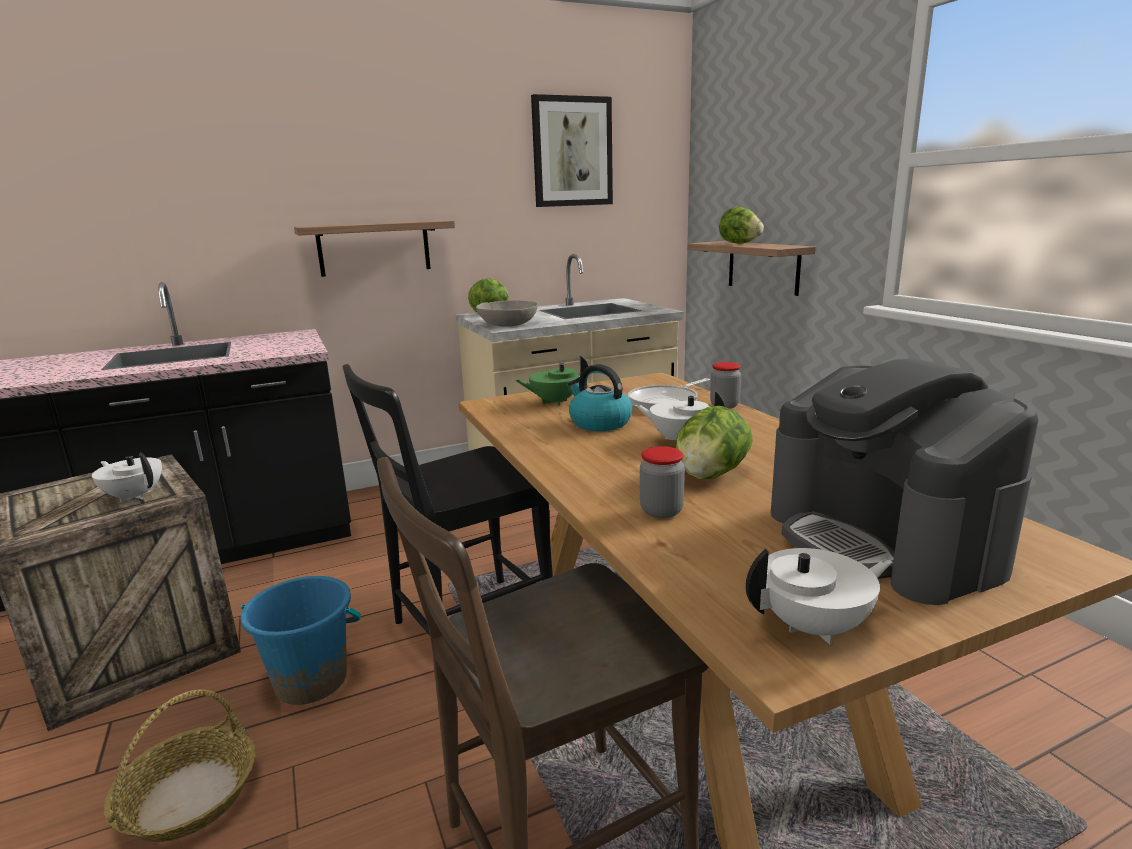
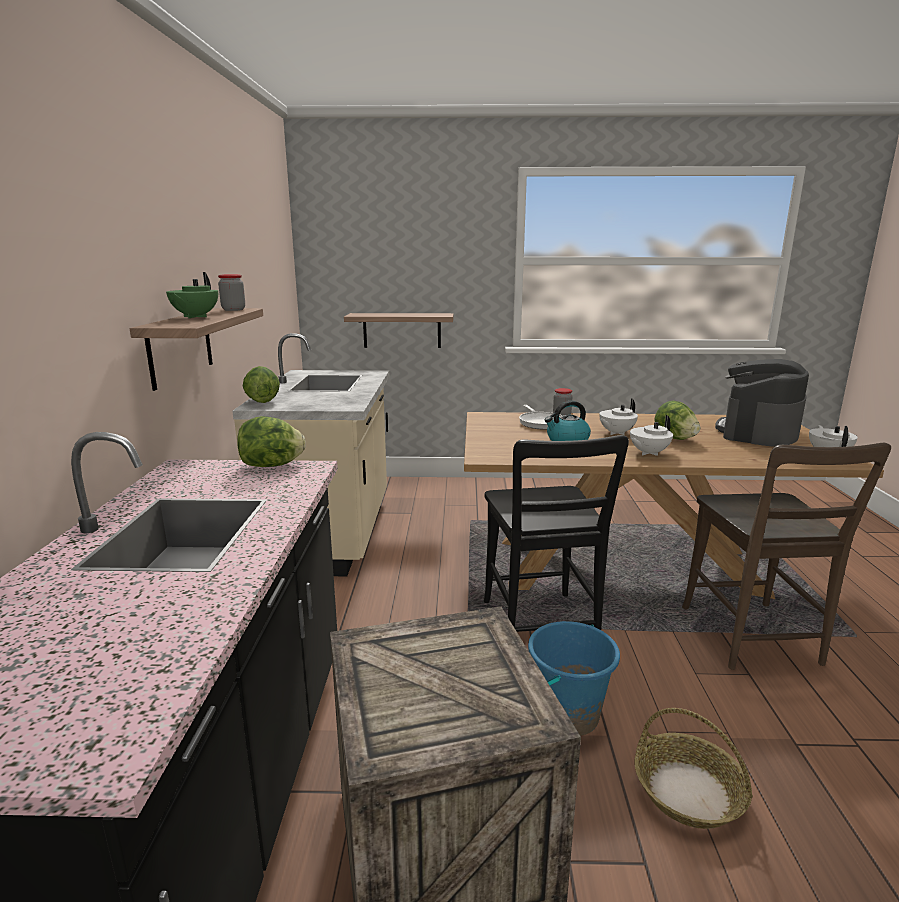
camera: 65 degrees left, 0 degrees up
(134, 496) = (468, 647): white teapot -> white teapot (648, 453)
(507, 324) = (337, 404): grey bowl -> none
(554, 402) = (505, 442): green teapot -> green teapot (194, 317)
(572, 152) = (258, 235): picture -> none
(661, 511) = (717, 453): jar -> jar (233, 310)
(739, 243) = (386, 314): lettuce -> lettuce (272, 465)
(883, 539) = (757, 432): coffee machine -> coffee machine turned 120 degrees clockwise

